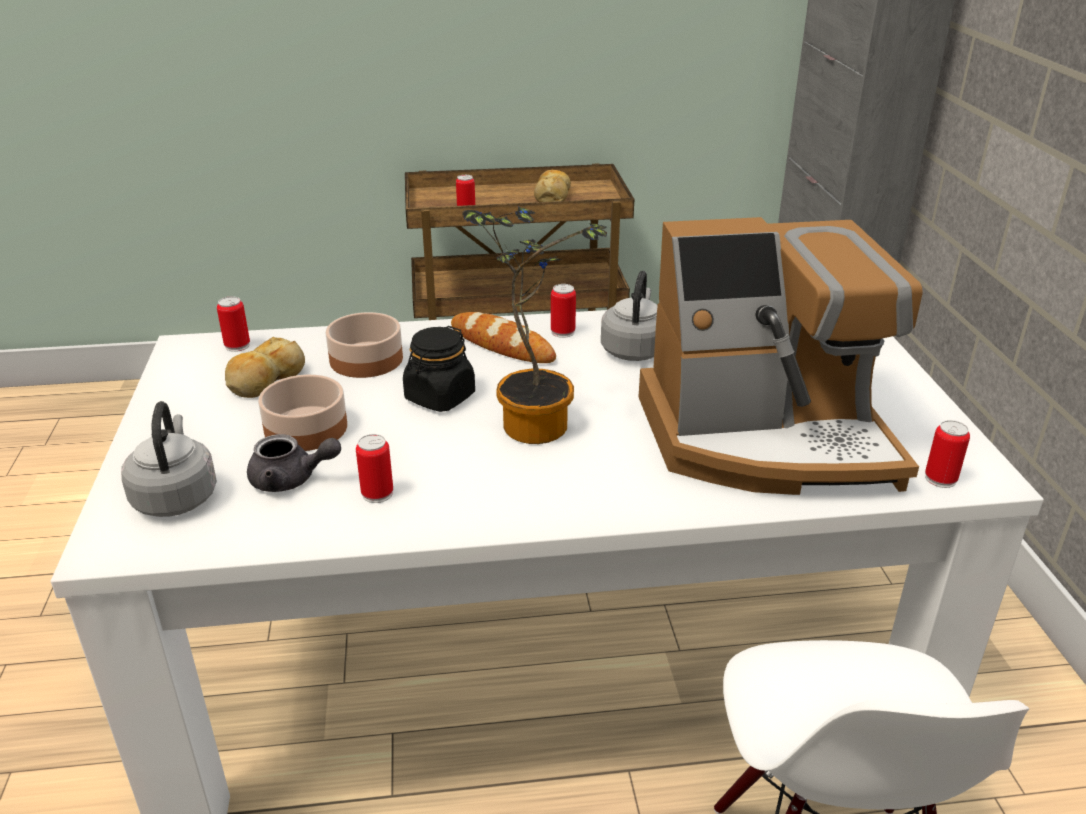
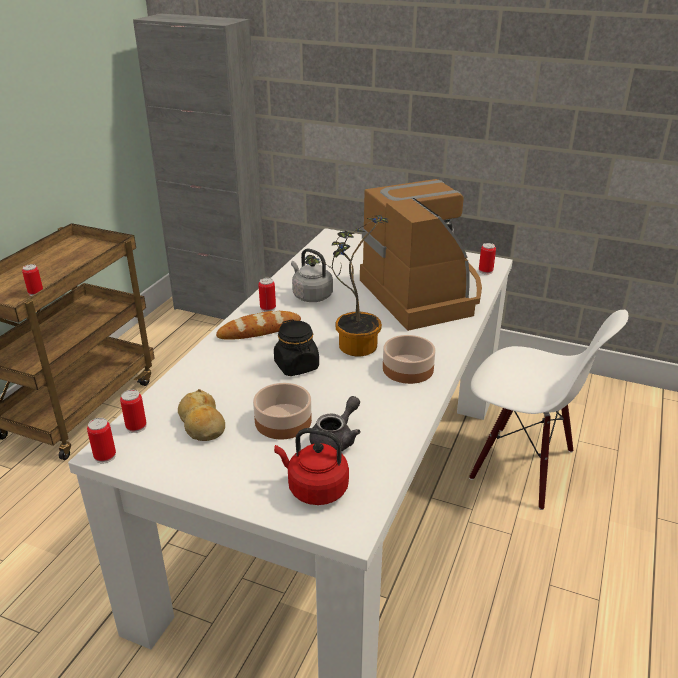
camera: 60 degrees left, 0 degrees up
(176, 496) = (314, 489): grey kettle -> red kettle
(367, 360) = (222, 379): bowl -> bowl (408, 368)
(377, 493) = (377, 412): can -> can (105, 456)
(552, 196) = (65, 258): bread -> none
(766, 438) = (424, 293): coffee machine -> coffee machine turned 45 degrees counterclockwise

